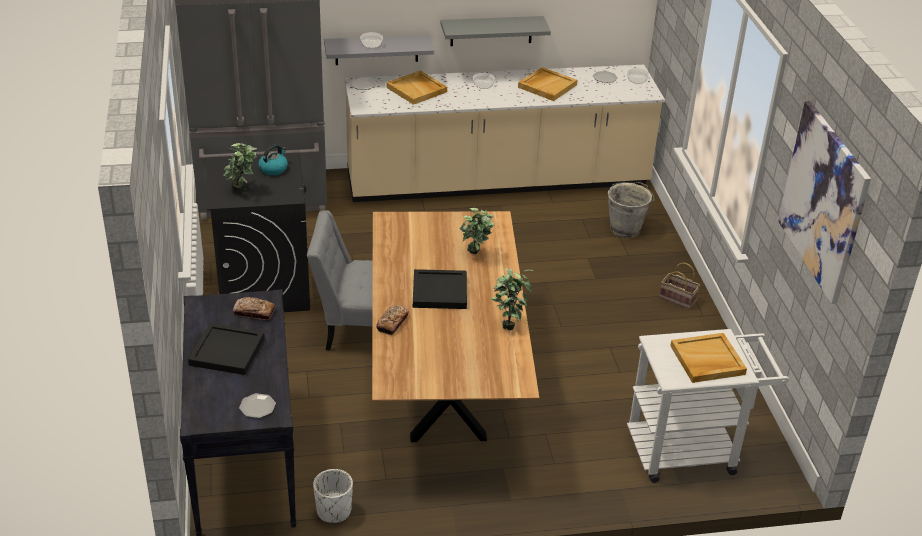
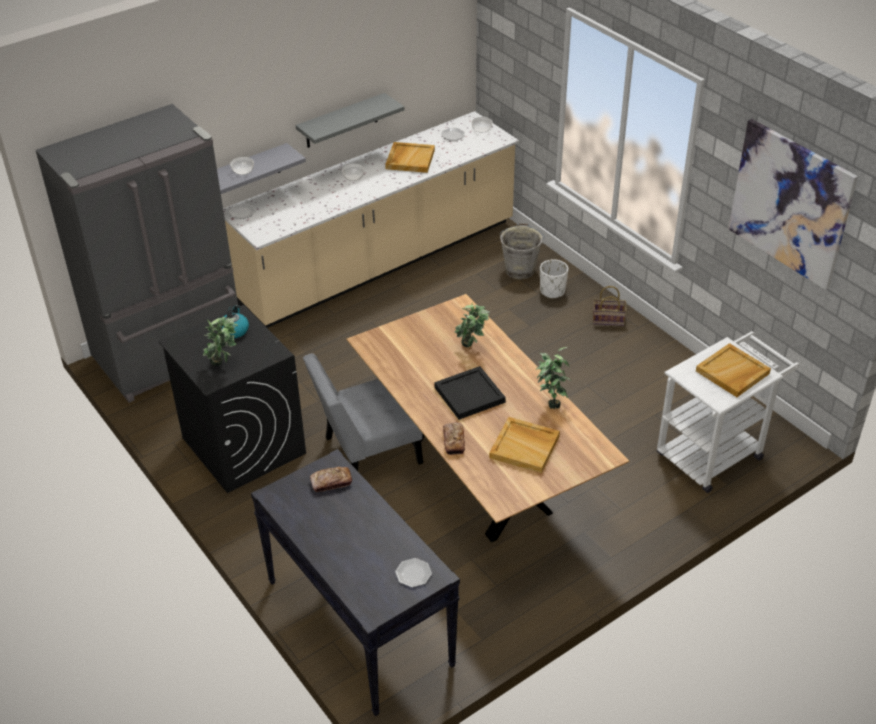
camera: 25 degrees left, 5 degrees up
(228, 351) = (340, 531): black tray -> none
(334, 511) = (476, 635): white planter -> white planter (552, 291)
(417, 90) = (297, 201): beige tray -> beige tray (525, 446)

